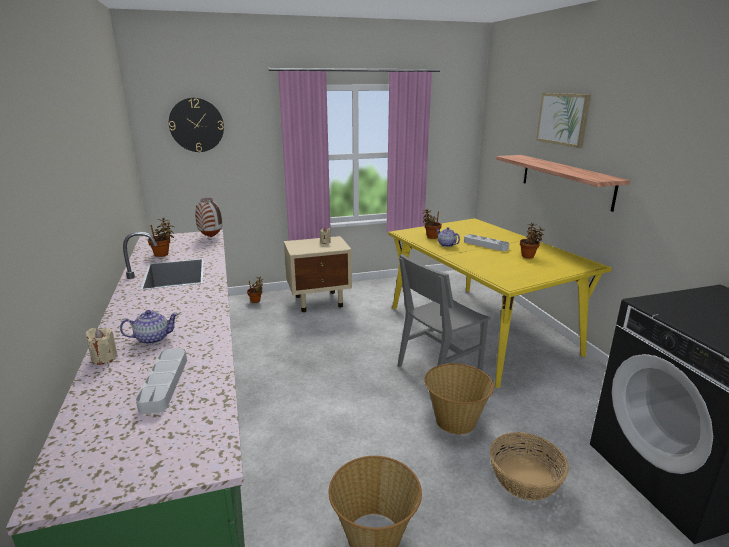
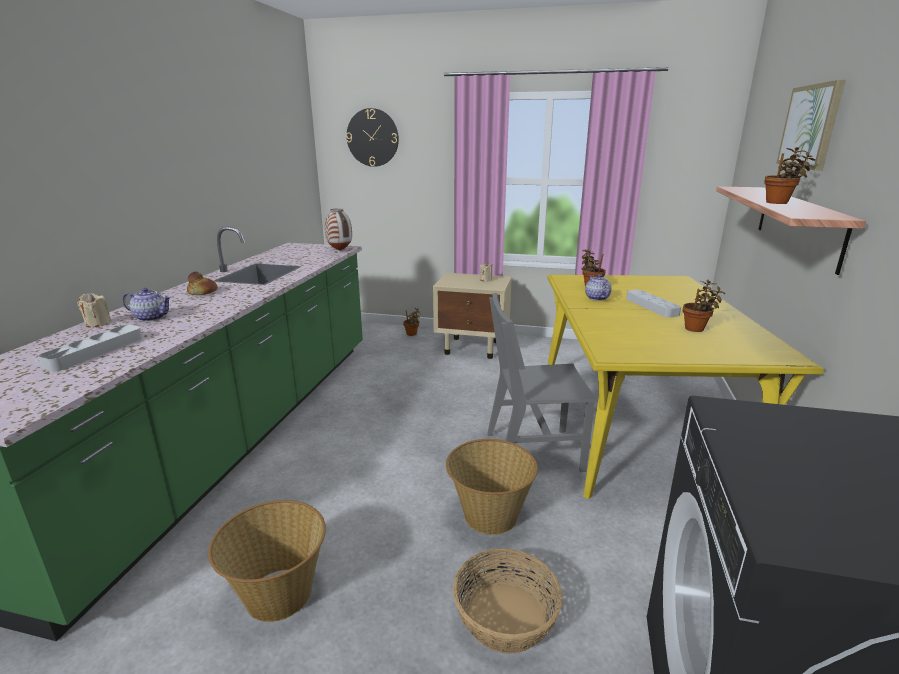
camera: 30 degrees right, 0 degrees up
(155, 303) = (202, 293): none -> bread
(163, 254) = (278, 258): potted plant -> potted plant (779, 202)

